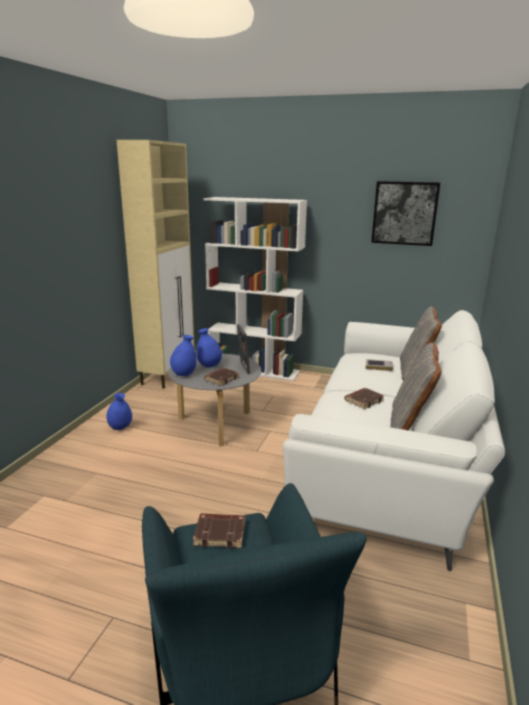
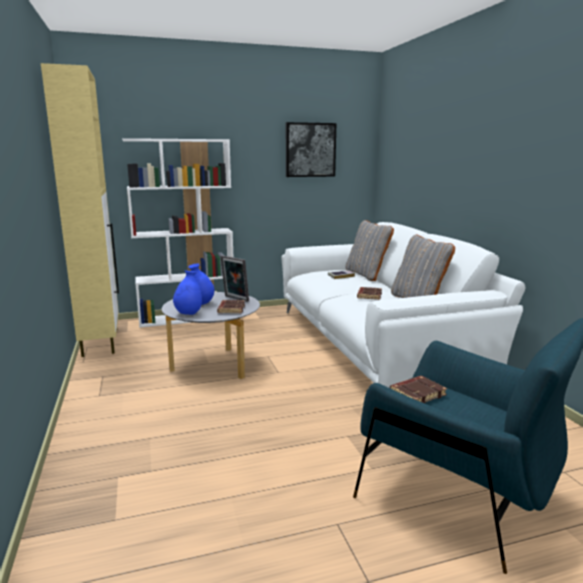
camera: 35 degrees left, 5 degrees down
(120, 427) = (116, 396): blue vase -> none

